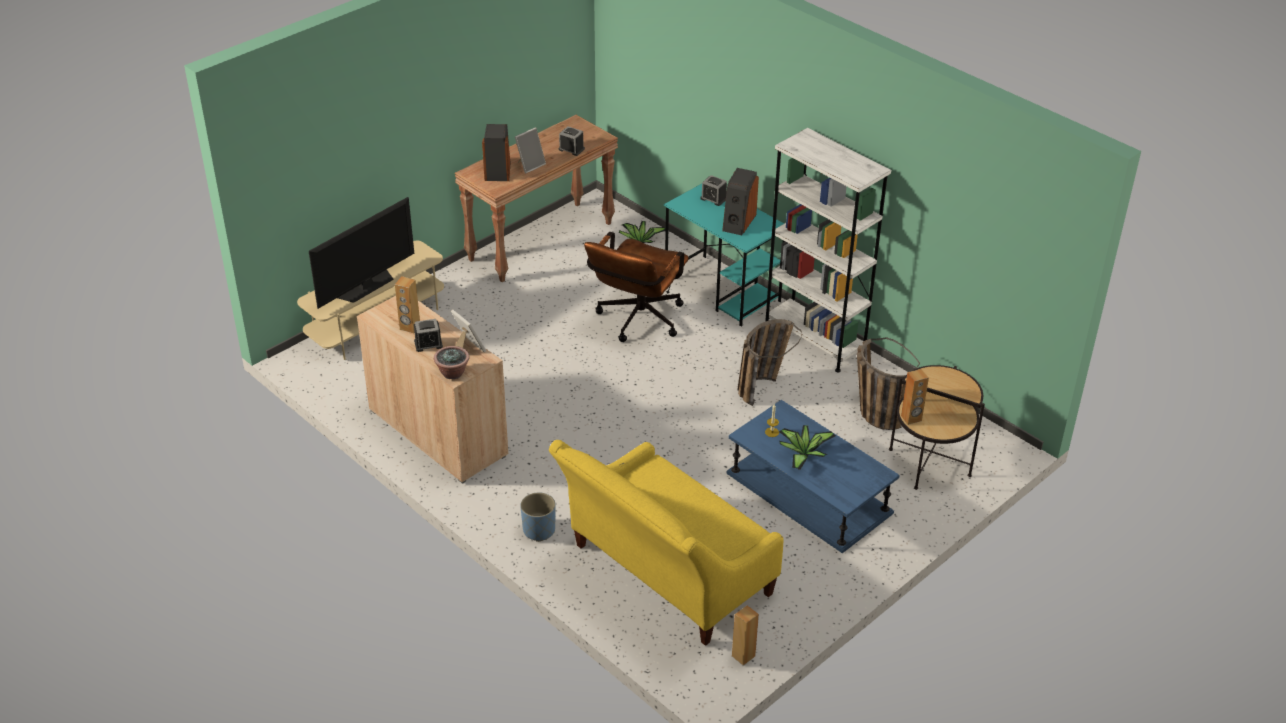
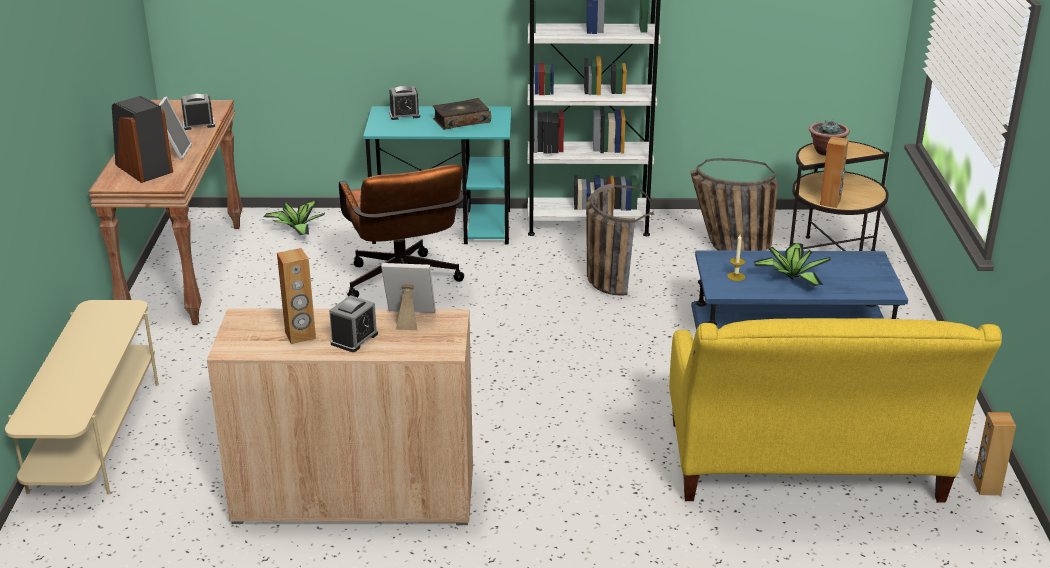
camera: 45 degrees left, 10 degrees down
(366, 286) = (88, 371): television -> none
(452, 373) = (436, 348): potted plant -> potted plant (826, 151)
(539, 530) = (624, 513): blue planter -> none
(738, 222) = (461, 121): speaker -> book

